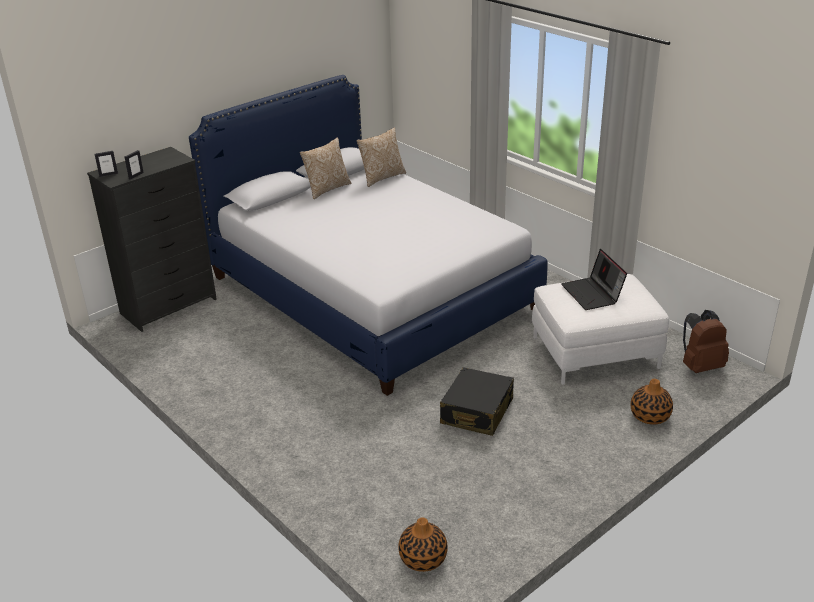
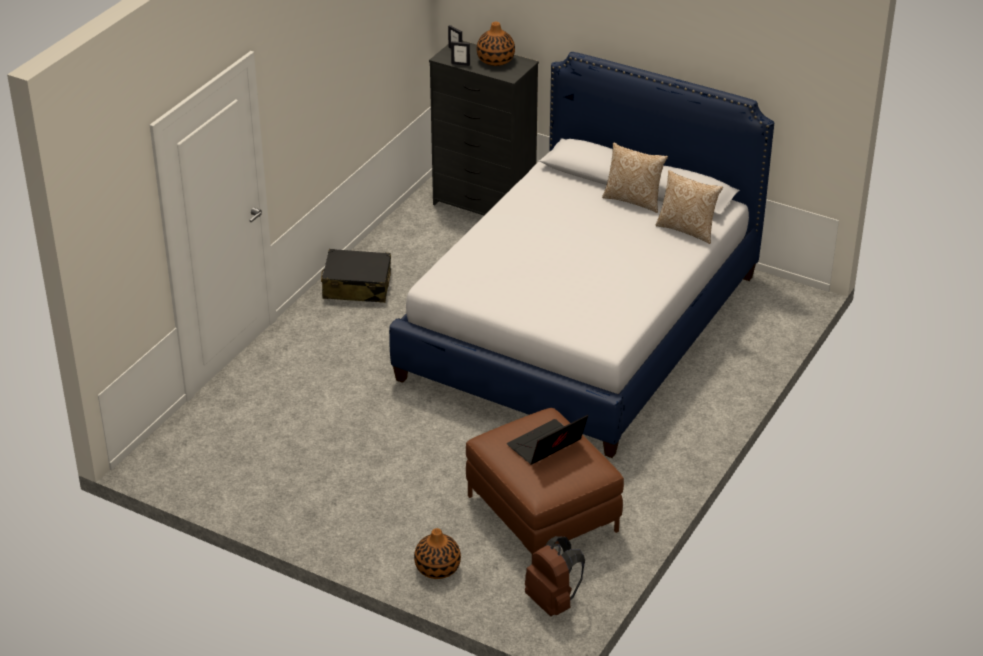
camera: 70 degrees right, 5 degrees up
(423, 558) = (182, 449): vase -> vase (495, 60)
(476, 412) = (394, 444): black suitcase -> black suitcase (356, 286)
(595, 352) = (542, 513): white ottoman -> brown ottoman

